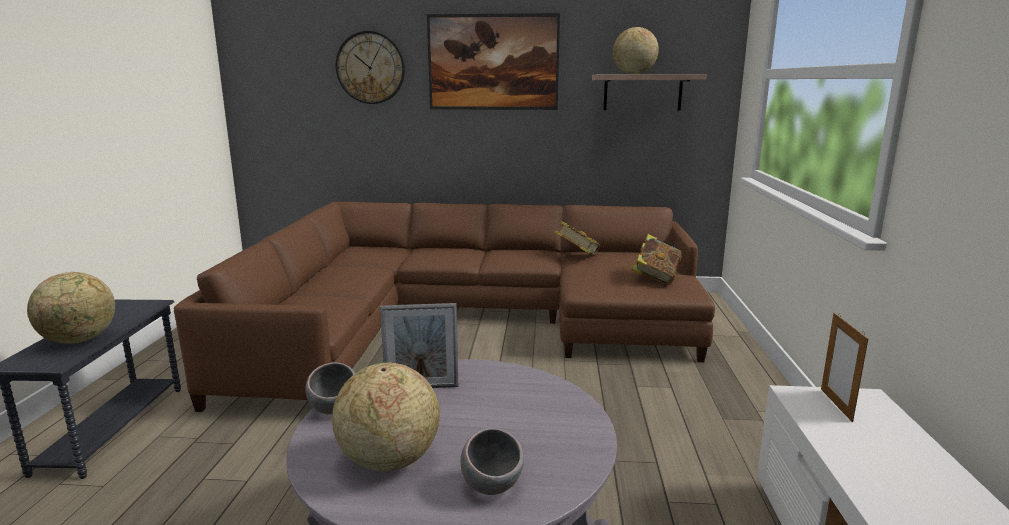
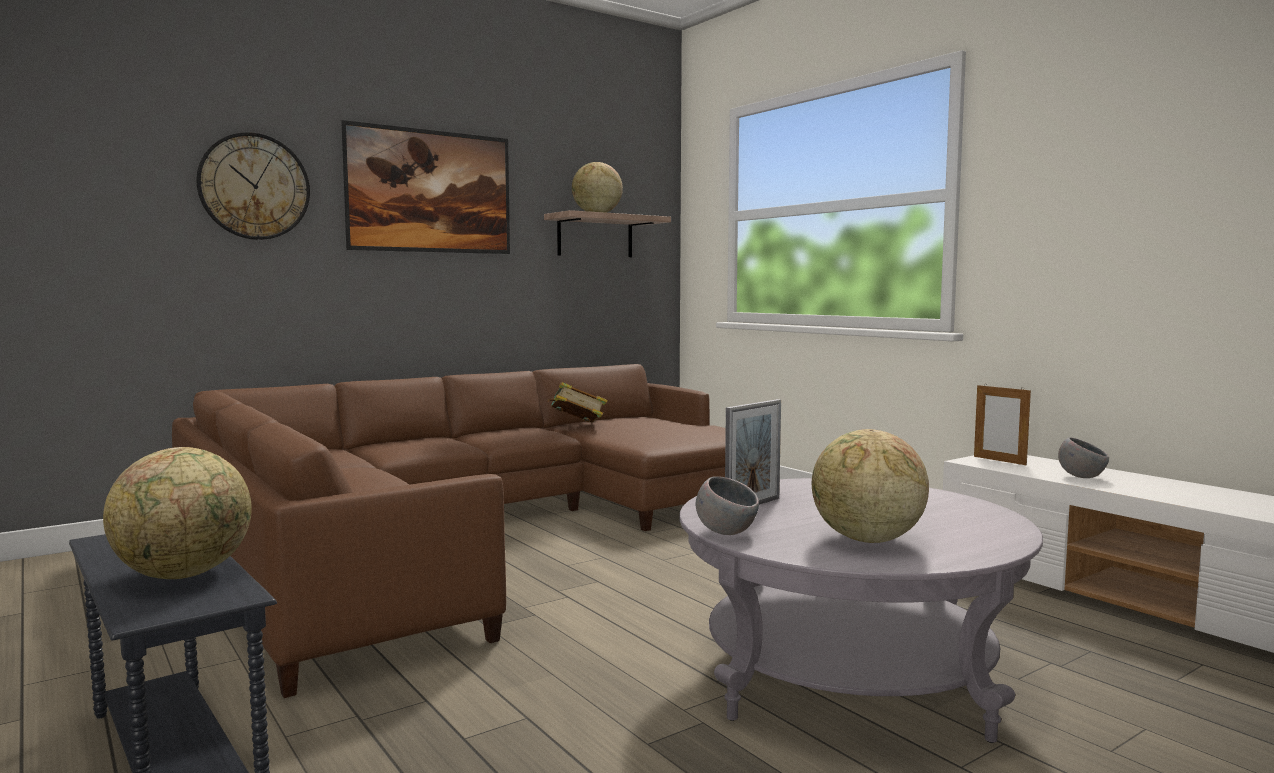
camera: 40 degrees left, 10 degrees down
(492, 486) = (966, 529): grey bowl -> grey bowl (1081, 477)
(655, 278) = (693, 429): book -> none

